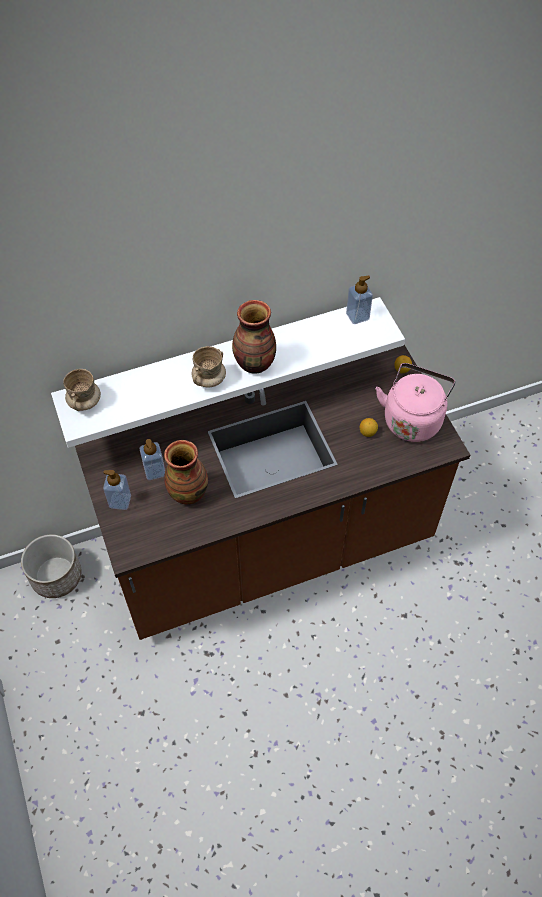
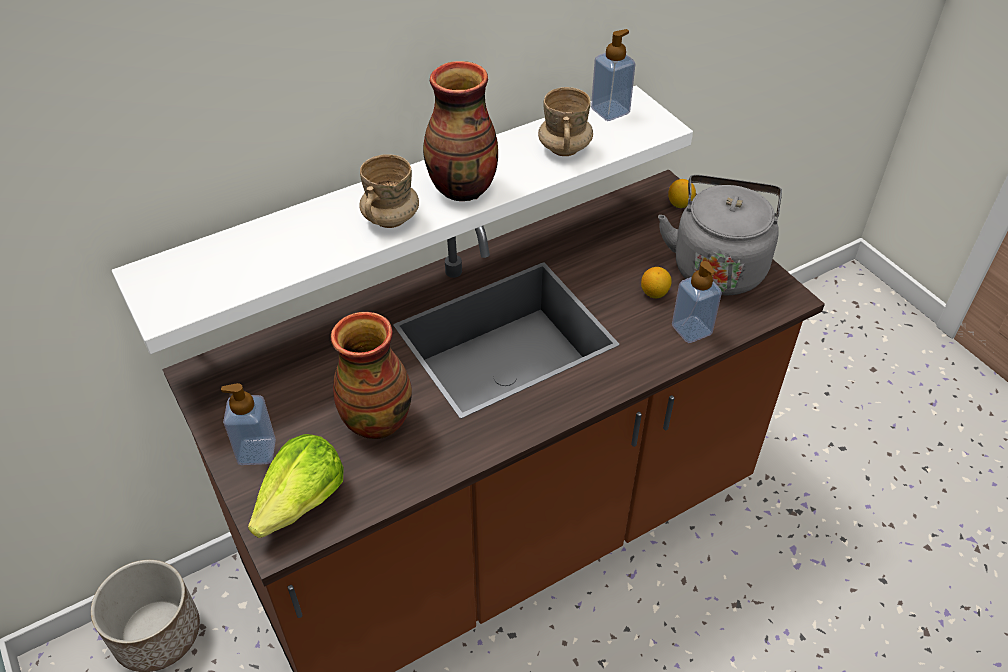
camera: 10 degrees left, 10 degrees down
(85, 402) = (175, 276): beige mug -> beige mug (565, 148)
(141, 535) = (302, 502): none -> lettuce
(154, 471) = (312, 395): soap dispenser -> soap dispenser (691, 330)
(412, 418) = (718, 265): pink kettle -> grey kettle

